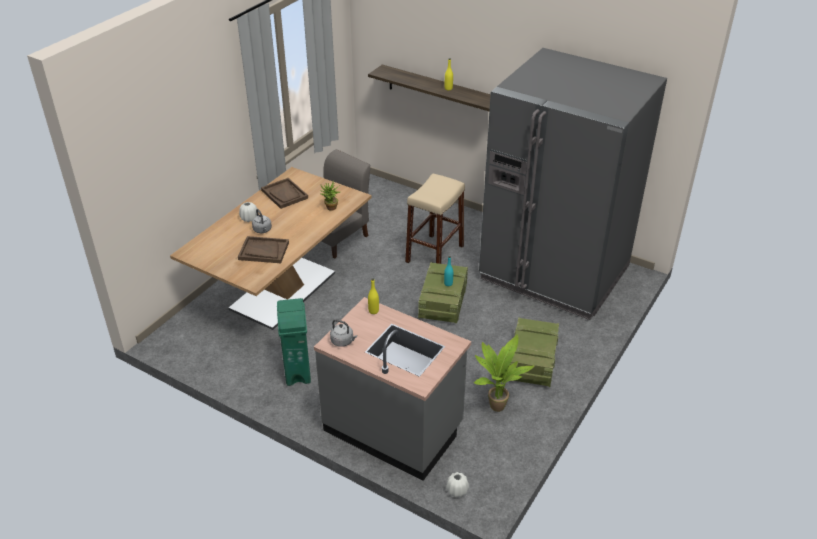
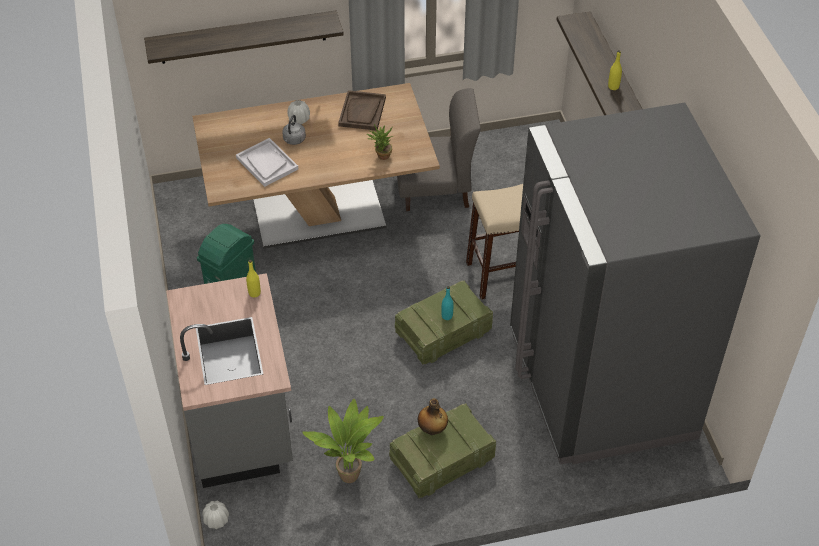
camera: 45 degrees right, 10 degrees up
(183, 172) = (243, 37): none -> shelf
(263, 251) = (267, 163): brown tray -> white tray
(343, 341) = (193, 304): grey kettle -> none
(522, 341) = (432, 429): none -> bottle

